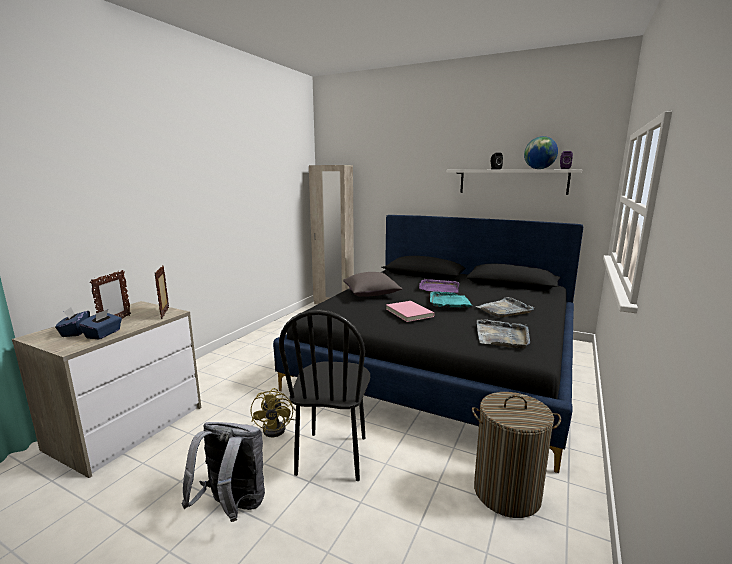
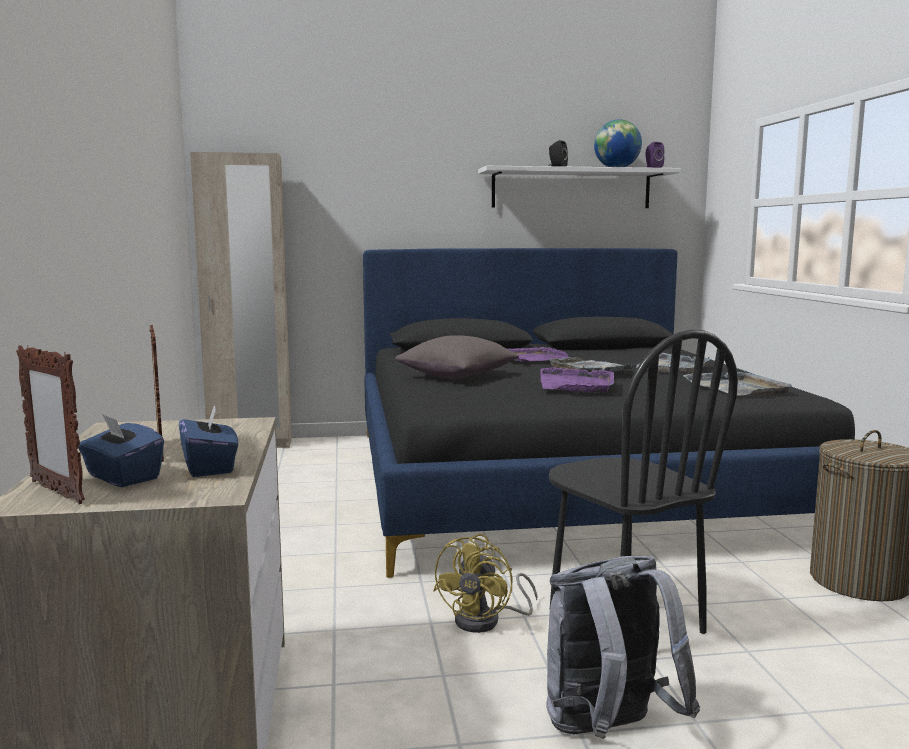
camera: 35 degrees left, 5 degrees down
(165, 313) = (232, 425): picture frame -> picture frame (57, 492)
(279, 428) = (486, 621): yellow fan -> yellow fan turned 60 degrees clockwise
(408, 313) = (576, 384): pink book -> purple tray
(449, 302) = (590, 369): turquoise tray -> grey tray

